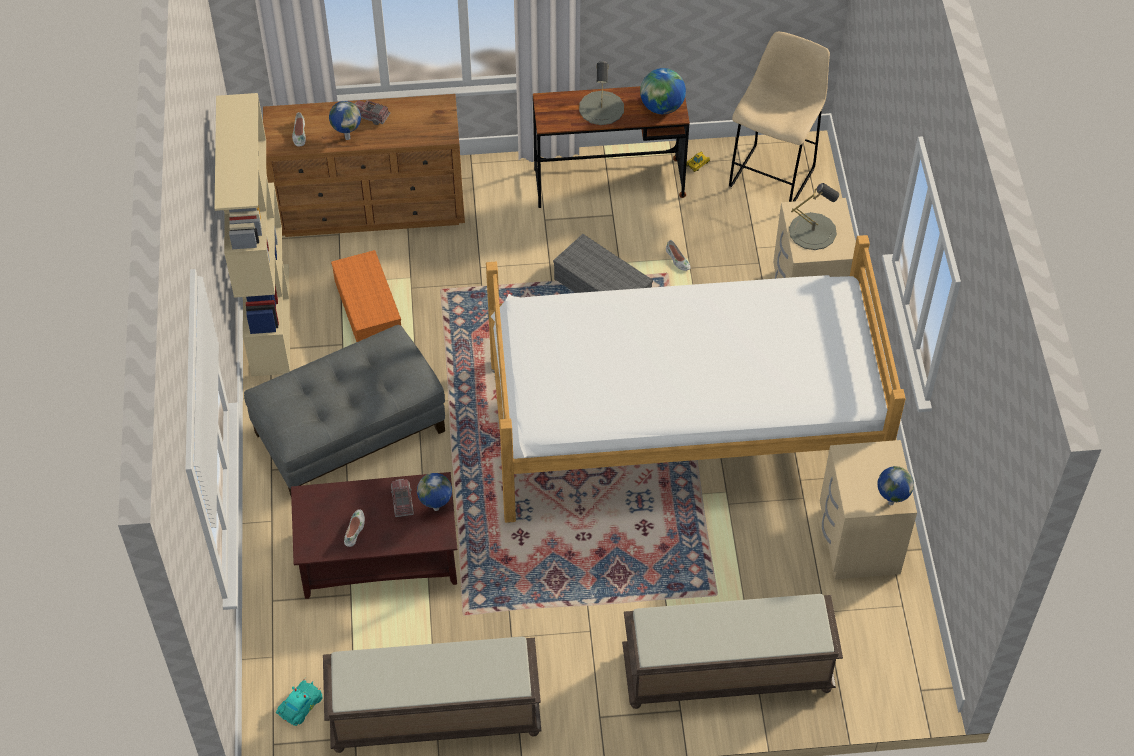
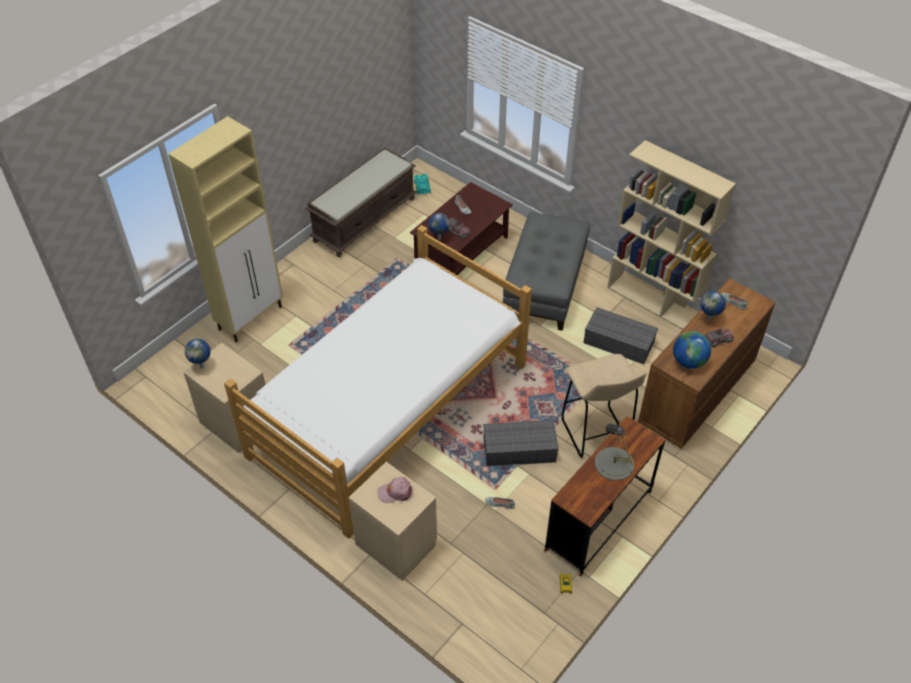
camera: 135 degrees right, 5 degrees down
(369, 309) = (617, 342): orange storage box -> grey storage box
(662, 107) = (580, 496): globe -> globe (688, 361)
(726, 673) = (251, 318): brown bench -> beige cabinet
(773, 176) = (508, 618): beige stool -> beige stool (596, 434)
(812, 231) = (395, 492): grey table lamp -> pink cap

